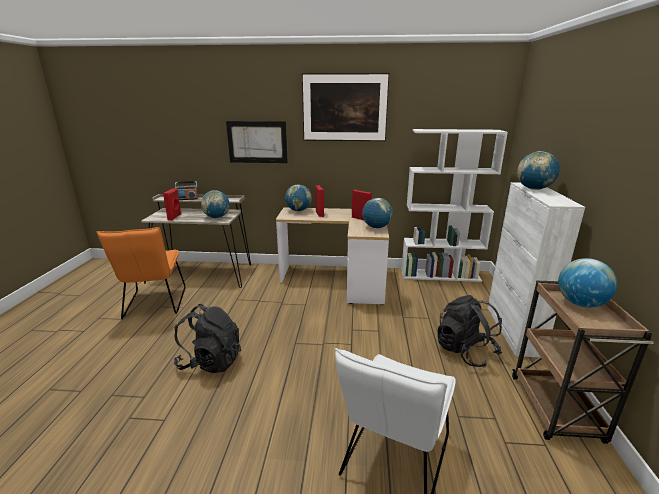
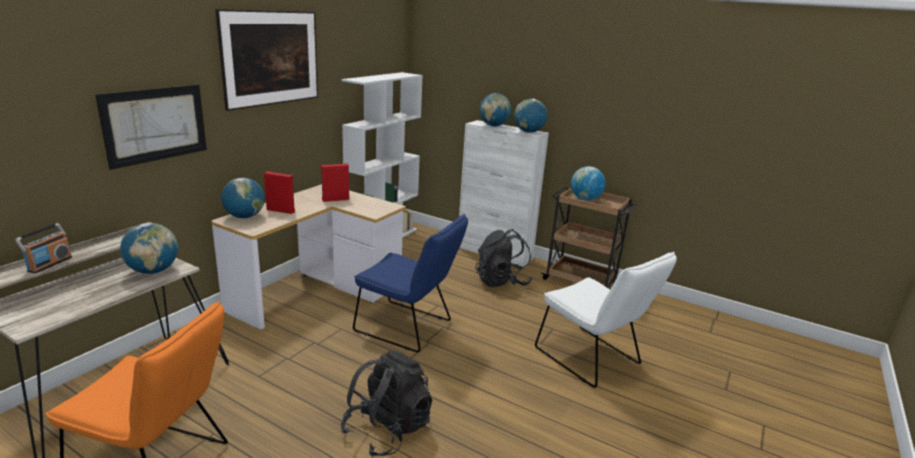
camera: 65 degrees left, 0 degrees up
(175, 217) = (73, 304): red speaker -> none
(333, 329) = (408, 328): none -> blue chair
(376, 227) = (372, 202): globe -> globe (528, 132)

